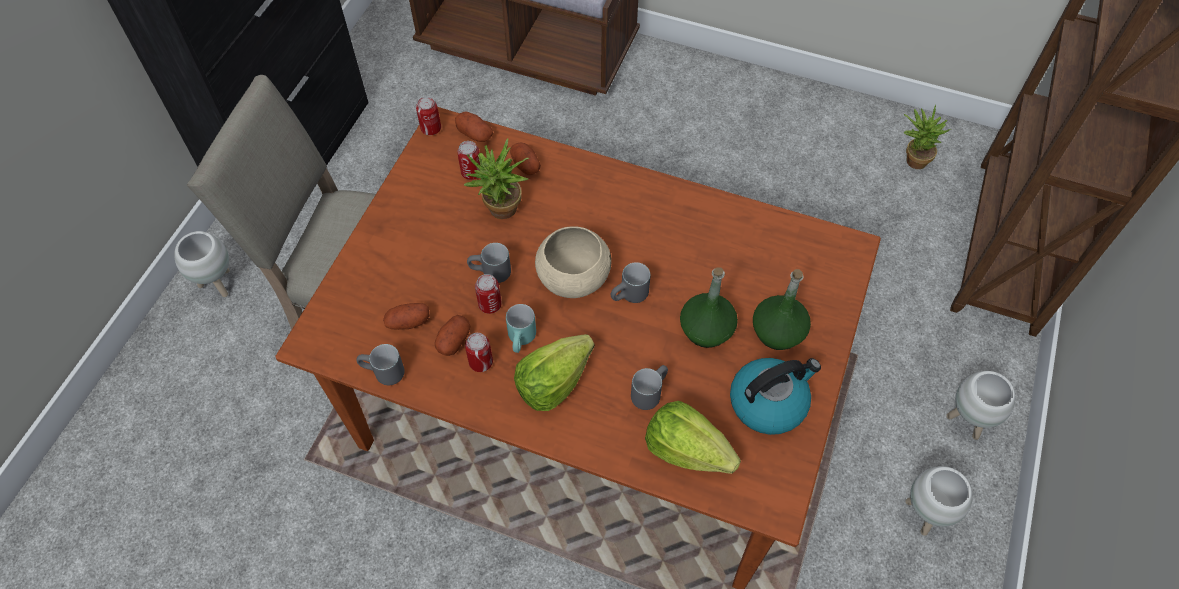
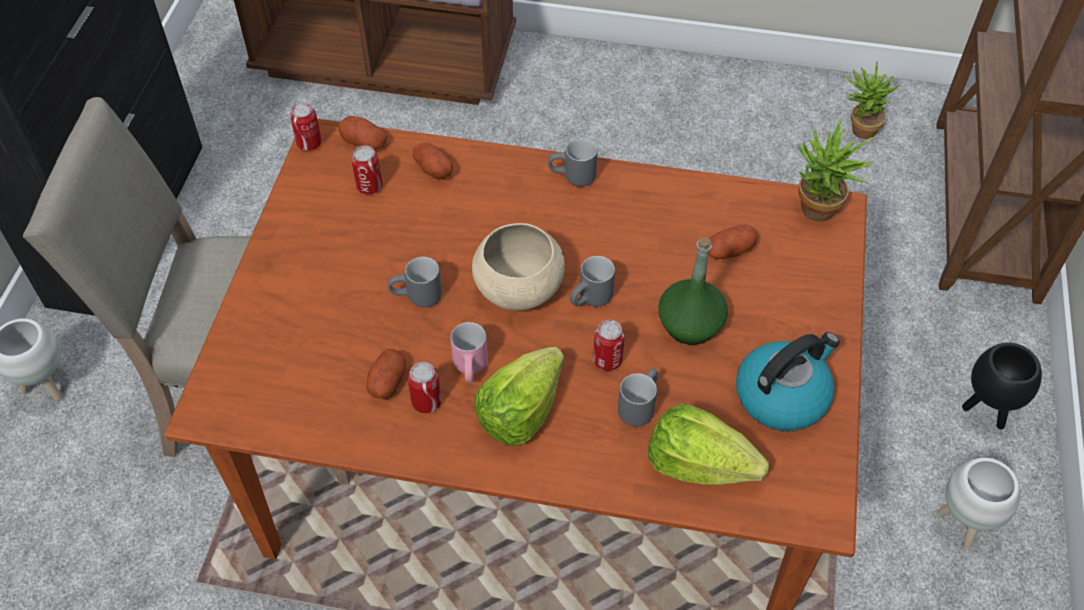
camera: 10 degrees left, 5 degrees down
(383, 374) = (307, 434): grey mug -> grey mug (572, 178)
(408, 322) = (326, 368): potato -> potato (729, 251)
(490, 305) = (423, 334): can -> can (607, 360)
(500, 212) = (414, 227): potted plant -> potted plant (816, 214)
(523, 340) = (473, 369): turquoise mug -> pink mug
(778, 332) = (774, 315): green bottle -> none
(967, 421) = (987, 410): white planter -> black planter

